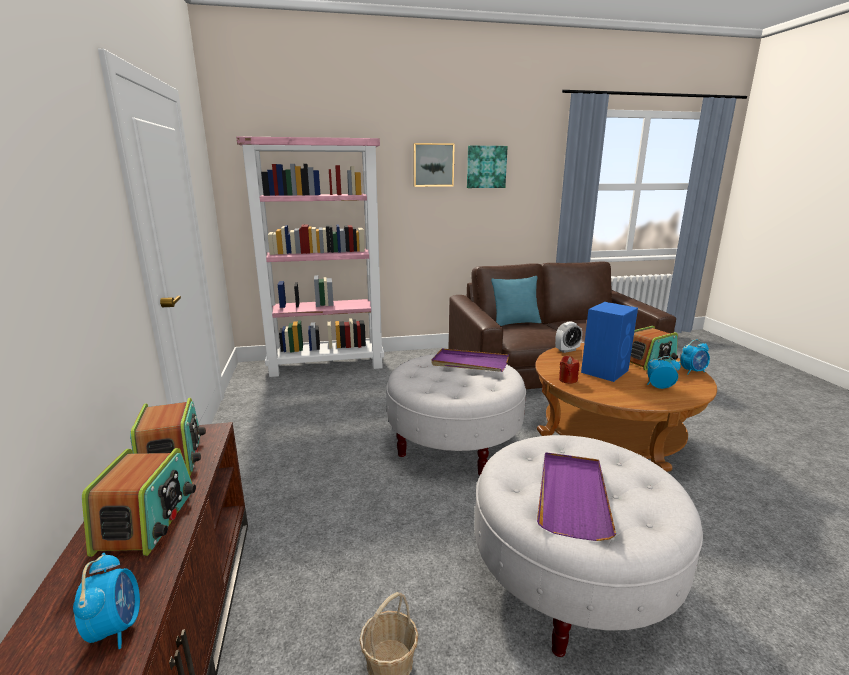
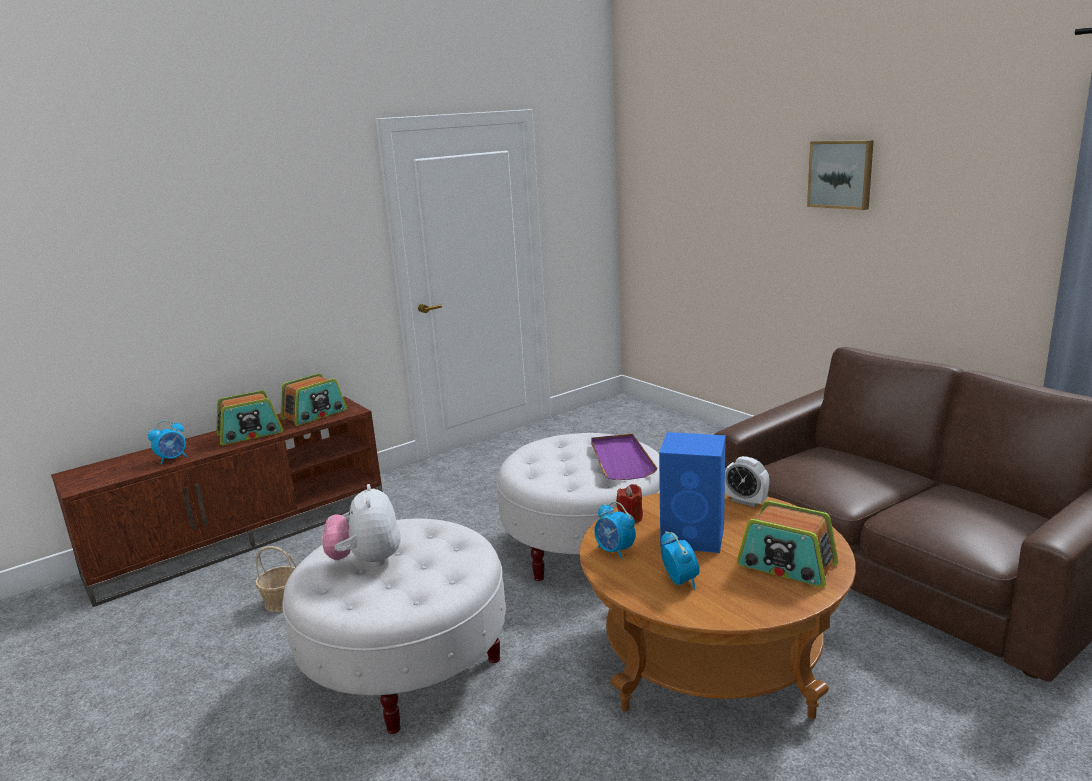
camera: 65 degrees right, 0 degrees up
(327, 365) = (676, 427): pink bookcase -> none
(486, 167) = (927, 179): picture -> none
(515, 323) = (868, 458): turquoise pillow -> none
(572, 496) = (367, 561): purple tray -> plush toy
(693, 371) = (788, 605): alarm clock -> alarm clock (614, 551)

